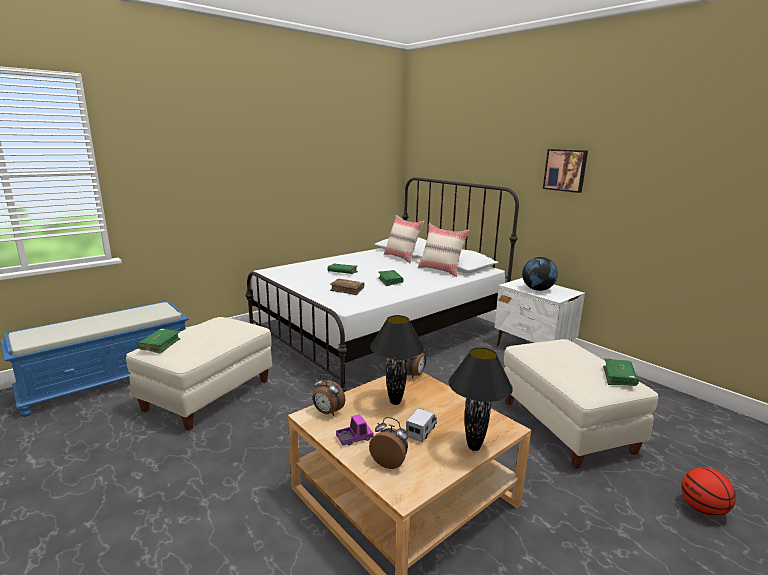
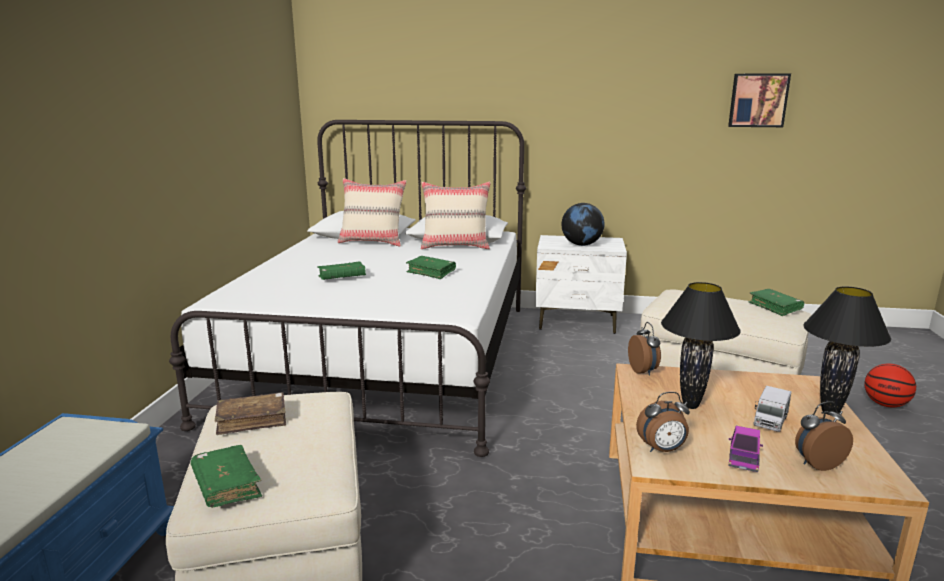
camera: 40 degrees left, 0 degrees up
(347, 290) = (406, 297): brown book -> brown book (252, 420)
(421, 431) = (770, 420): toy truck -> toy truck turned 135 degrees counterclockwise
(565, 170) = (580, 93): picture -> picture (758, 100)

